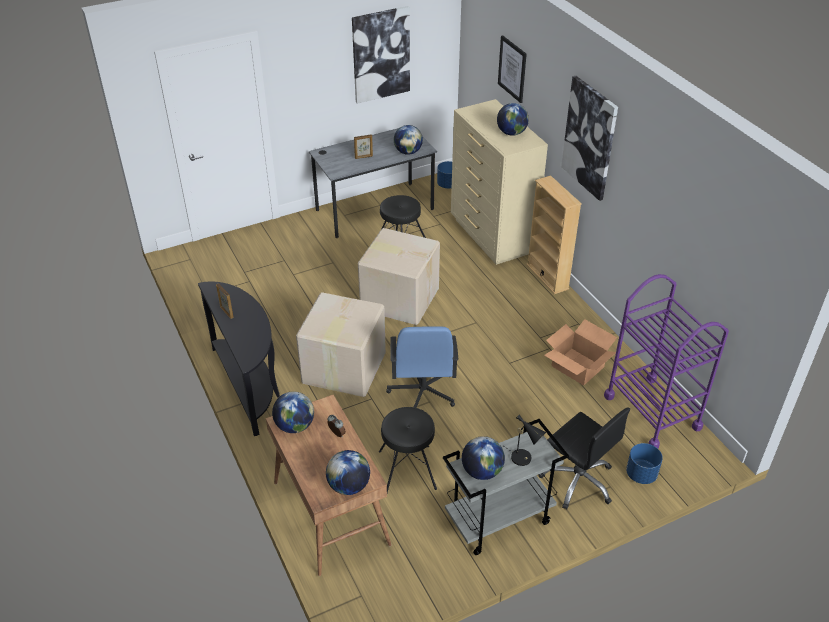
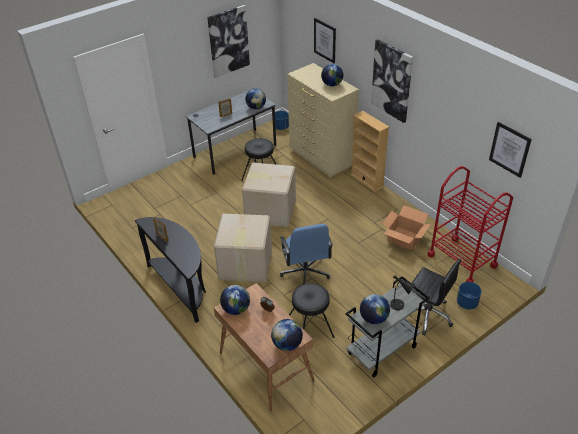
camera: 10 degrees left, 0 degrees up
(652, 412) = (462, 260): purple cart -> red cart
(731, 259) = (510, 149): none -> picture

